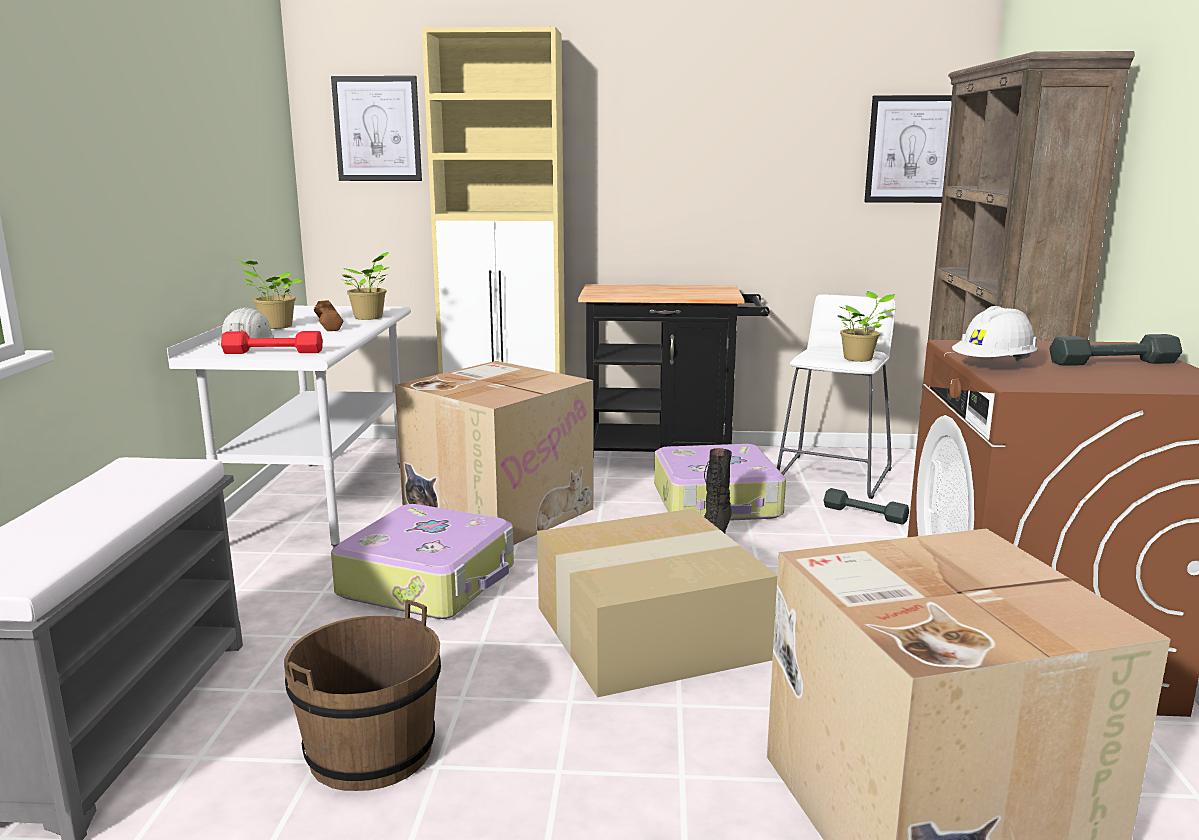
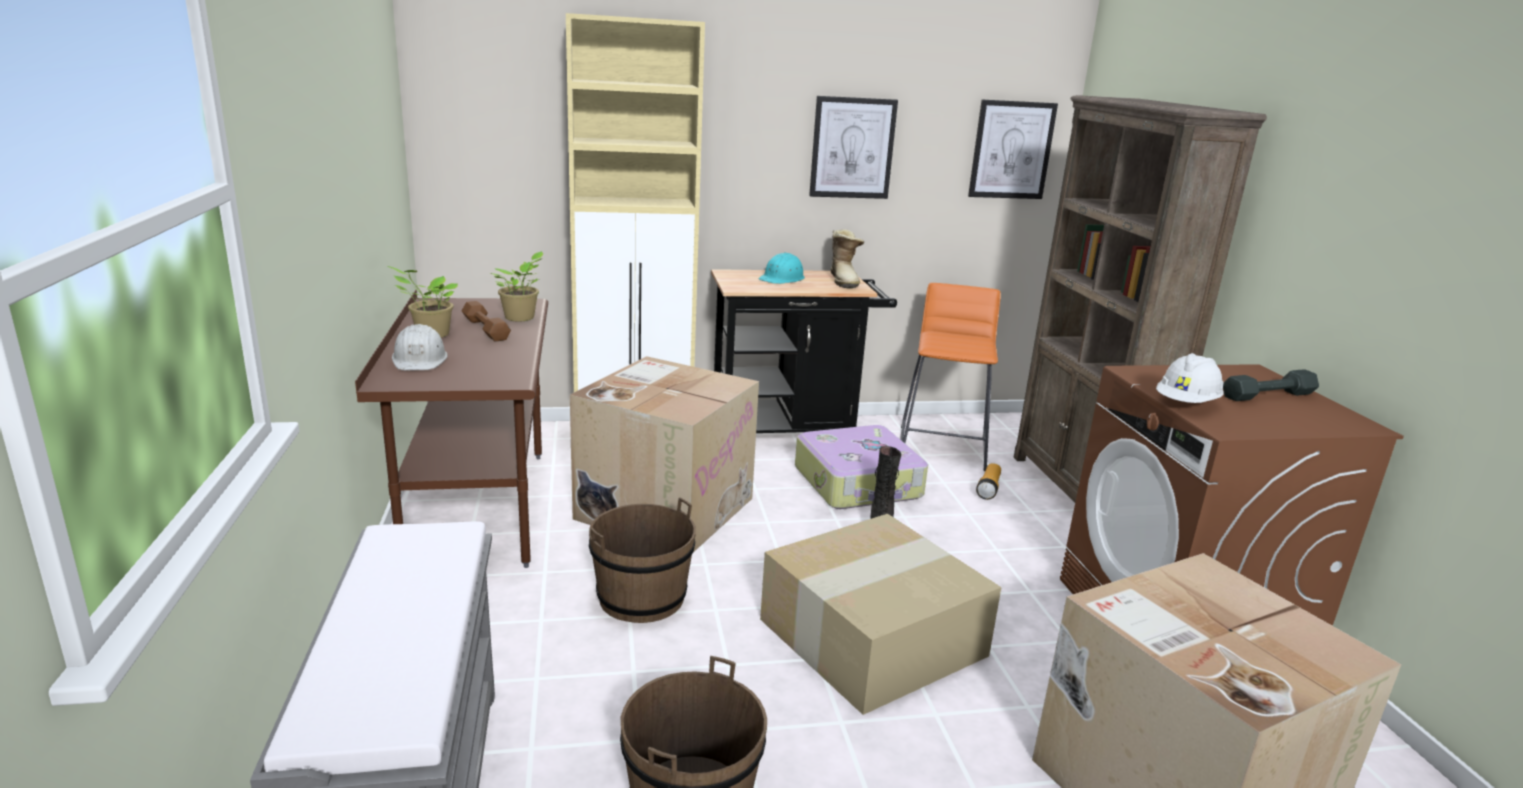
camera: 15 degrees left, 5 degrees up
(273, 352) = (466, 378): red dumbbell -> none
(320, 502) = (478, 508): white desk -> brown desk
(377, 129) = (499, 108): picture -> picture (852, 148)
(430, 581) = (641, 597): suitcase -> brown bucket
(652, 289) = (782, 278): none -> turquoise hard hat
(718, 291) = (845, 281): none -> boot
(833, 476) = (943, 447): white stool -> orange stool
(860, 358) = (979, 348): potted plant -> none
(865, 514) = (988, 489): grey dumbbell -> flashlight

